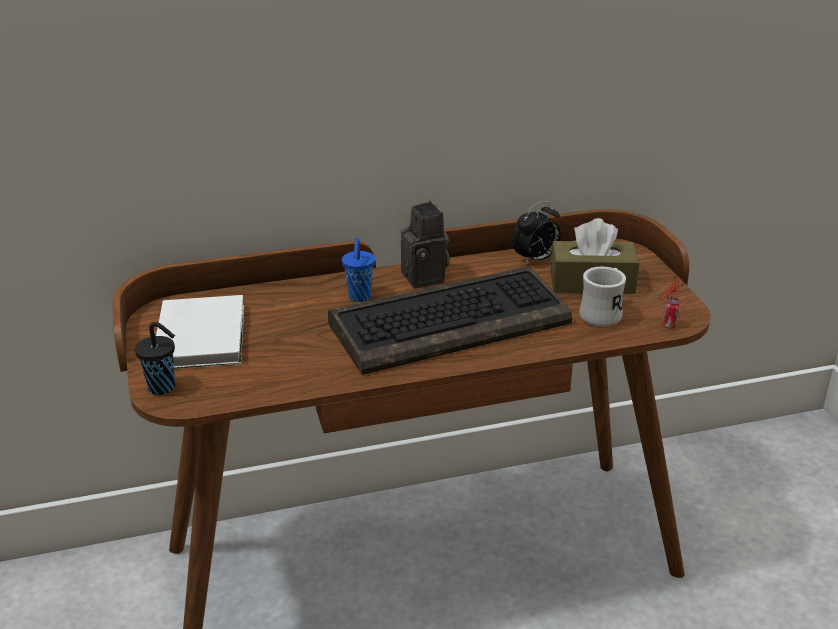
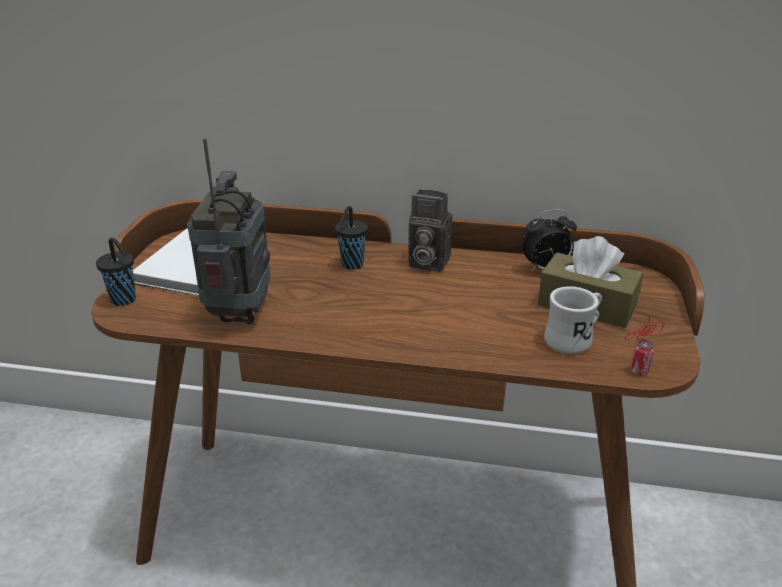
camera: 25 degrees right, 0 degrees up
(295, 368) = (239, 312): none -> radio
(359, 297) = (351, 265): blue cup -> black cup
(427, 278) = (426, 262): camera -> camera turned 105 degrees clockwise
(450, 322) = (412, 308): keyboard -> none

